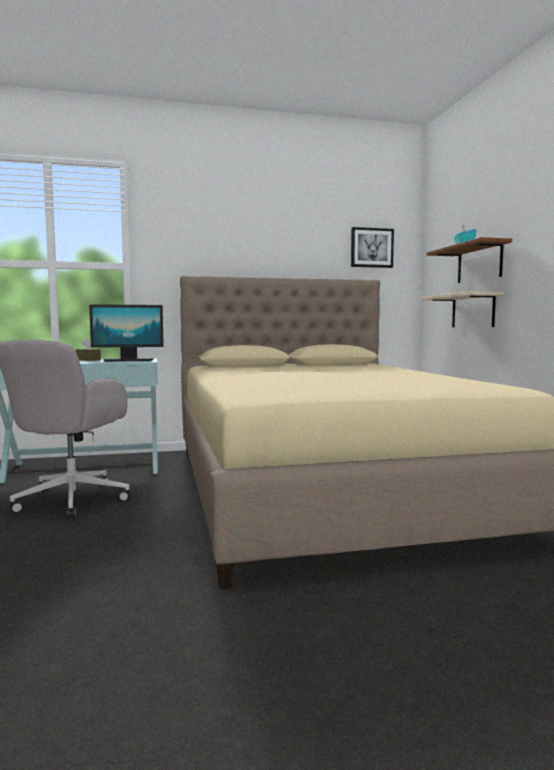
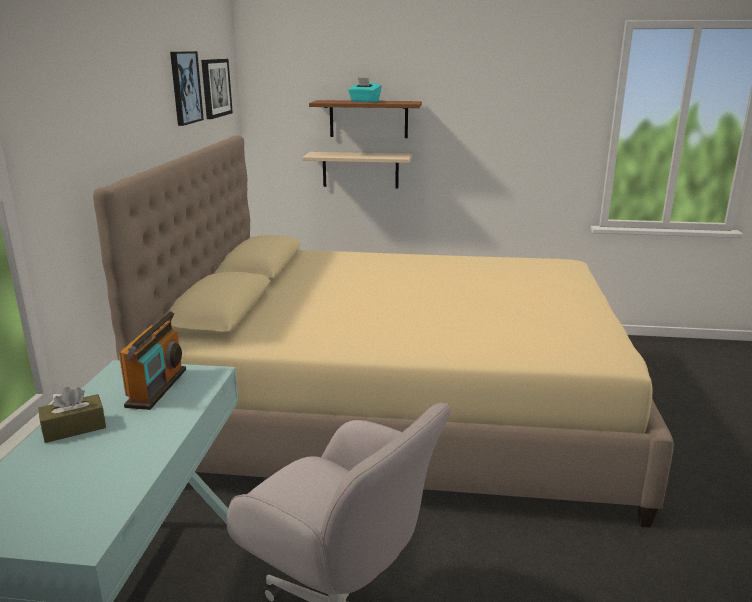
camera: 70 degrees left, 15 degrees up
(128, 360) = (157, 388): monitor -> radio
(321, 242) = (185, 87): none -> picture

